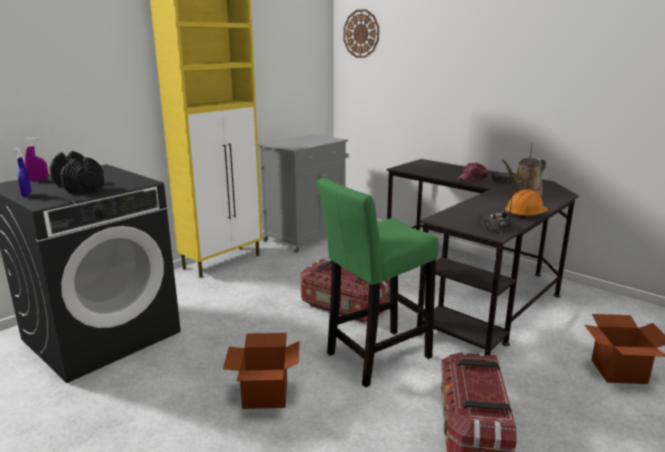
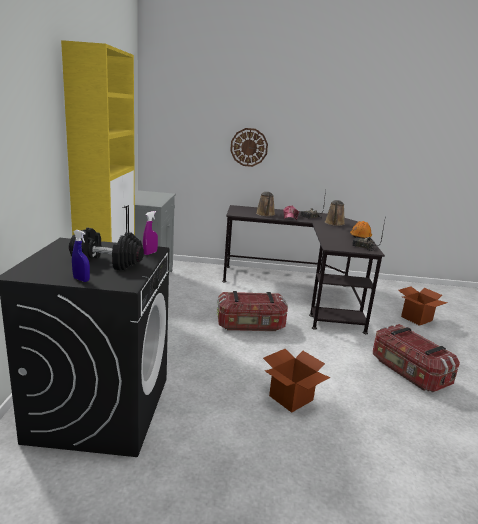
camera: 40 degrees left, 0 degrees up
(39, 180) = (43, 263): purple spray bottle -> purple spray bottle (150, 253)
(361, 33) = (169, 104): wall clock -> wall clock (249, 147)
(374, 358) = (313, 350): green stool -> none
(442, 173) = (265, 214): none -> brown watering can

